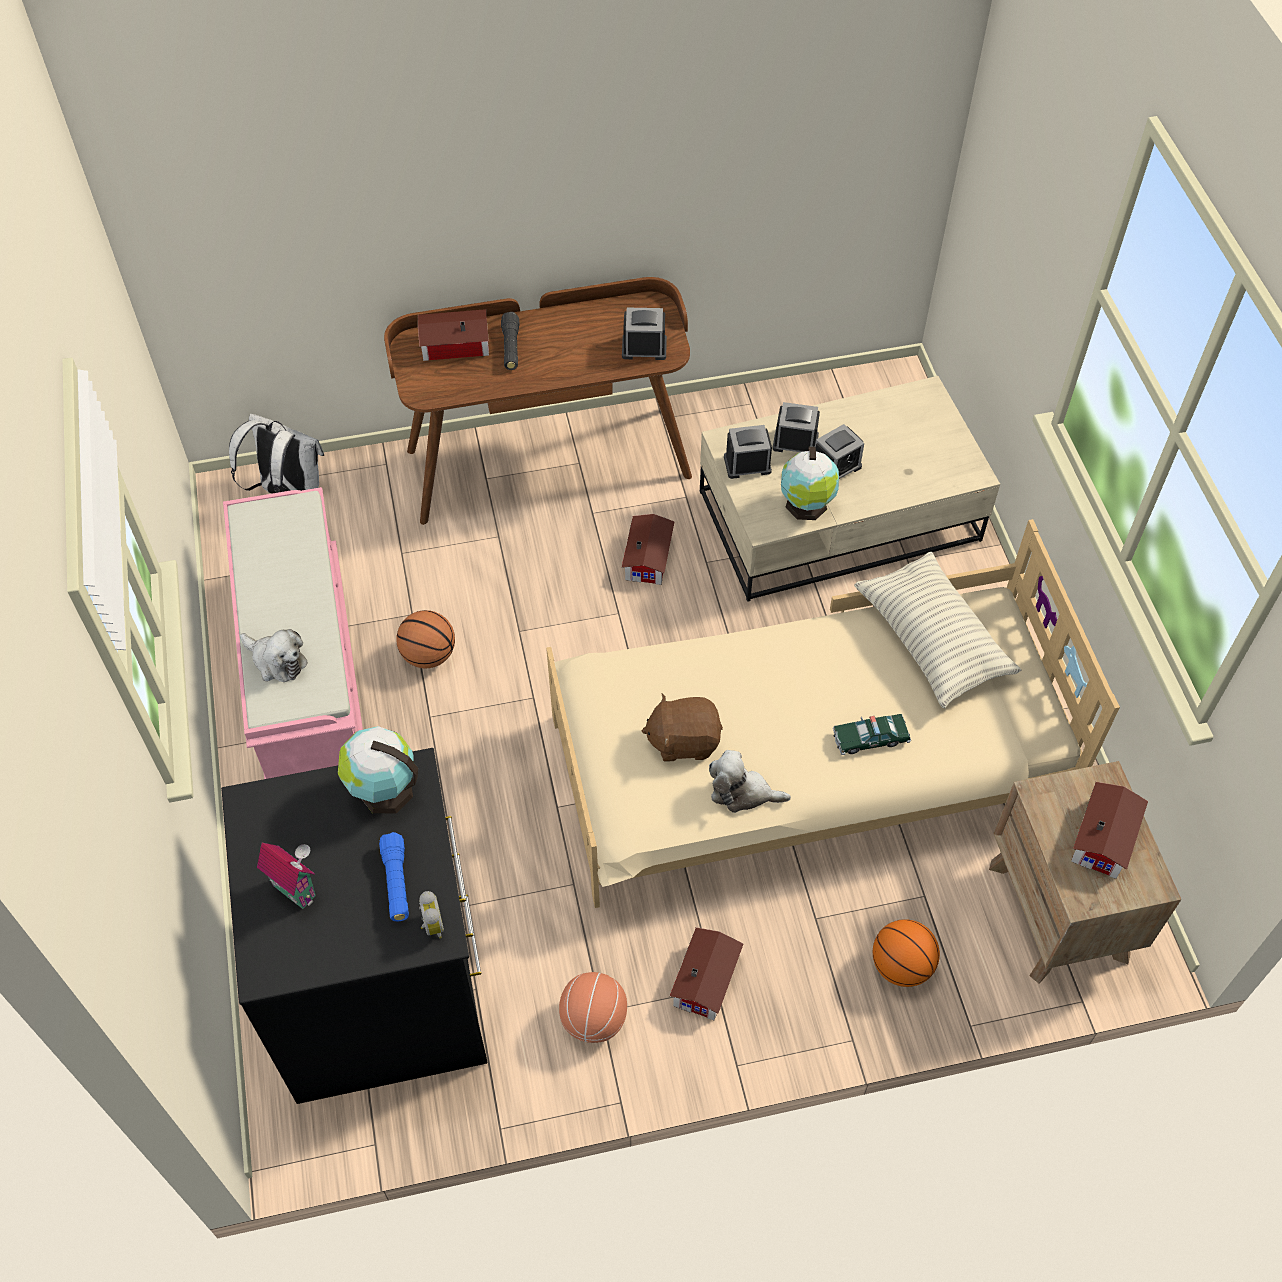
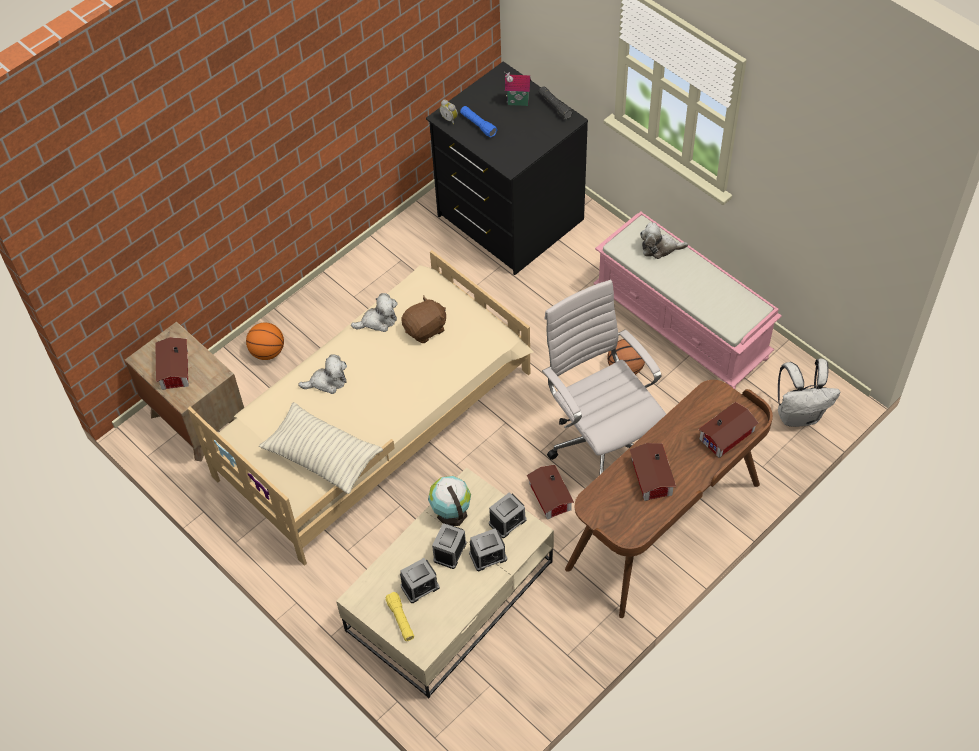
camera: 150 degrees right, 0 degrees up
(383, 791) = (516, 152): globe -> none
(511, 348) = (690, 452): black flashlight -> black flashlight (554, 106)
(538, 585) = (600, 441): none -> white office chair
(594, 1019) = (402, 255): basketball -> none
(644, 348) = (608, 500): alarm clock -> alarm clock (420, 586)
(708, 978) = (359, 298): toy house -> toy house (650, 478)
(870, 738) = (327, 381): toy car -> plush toy
(935, 430) = (400, 619): none -> yellow flashlight

